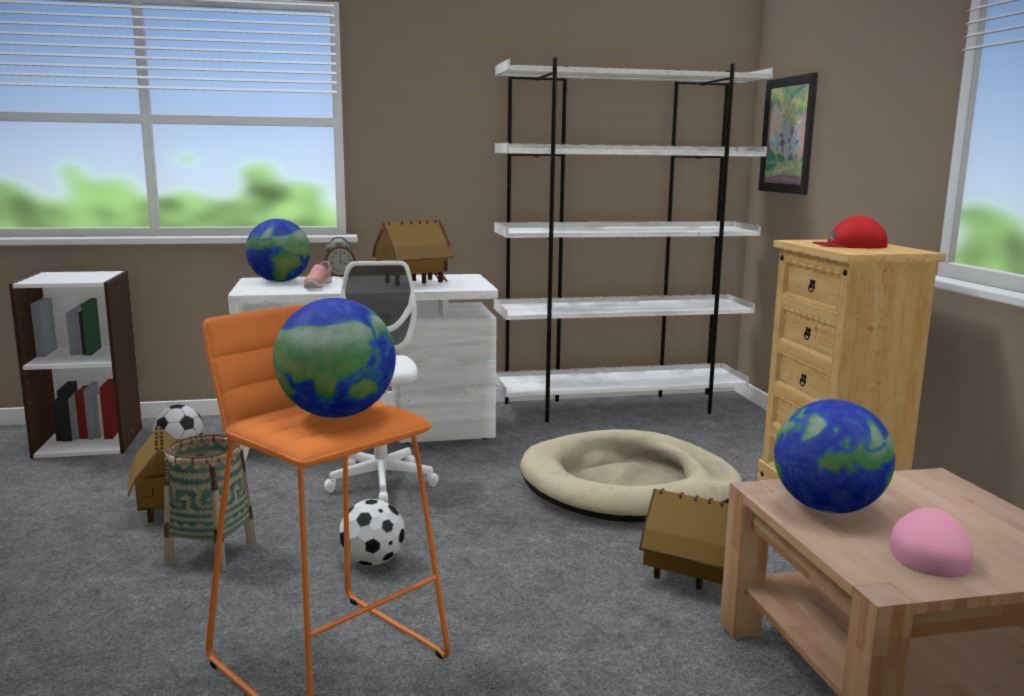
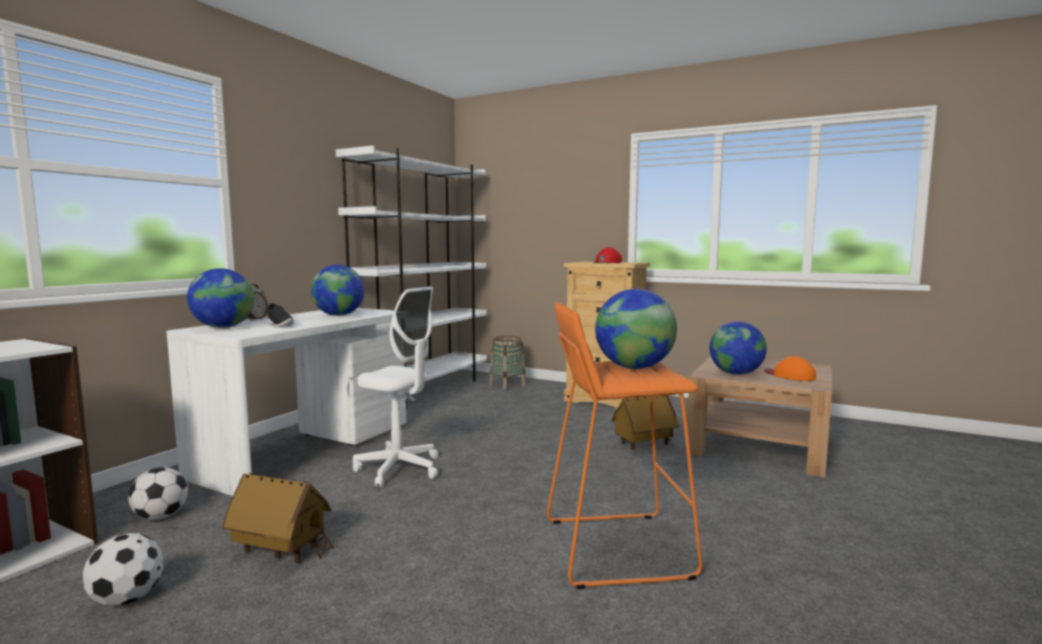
camera: 50 degrees left, 5 degrees down
(211, 553) = (403, 550): basket -> basket (507, 385)
(317, 287) = (279, 325): pink shoe -> black shoe
(372, 561) = (508, 503): football -> football (126, 599)
(413, 284) = (339, 315): toy house -> globe
(629, 486) = (526, 421): beige dog bed -> none
(787, 135) = (492, 209): picture -> none
(927, 551) = (790, 375): pink cap -> orange cap

